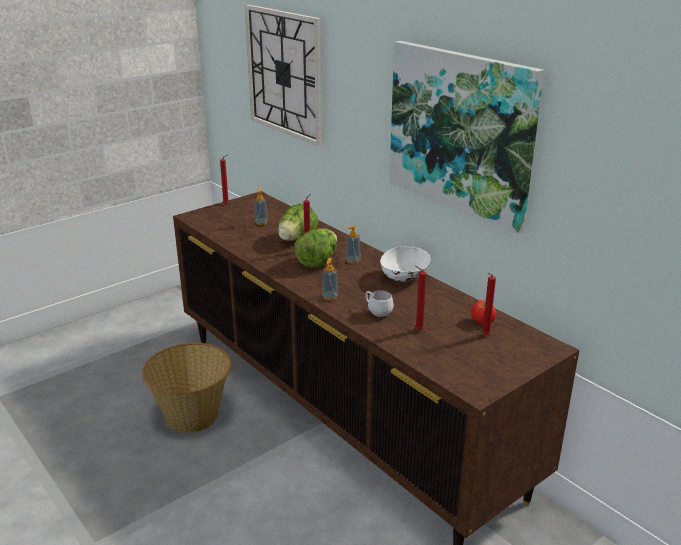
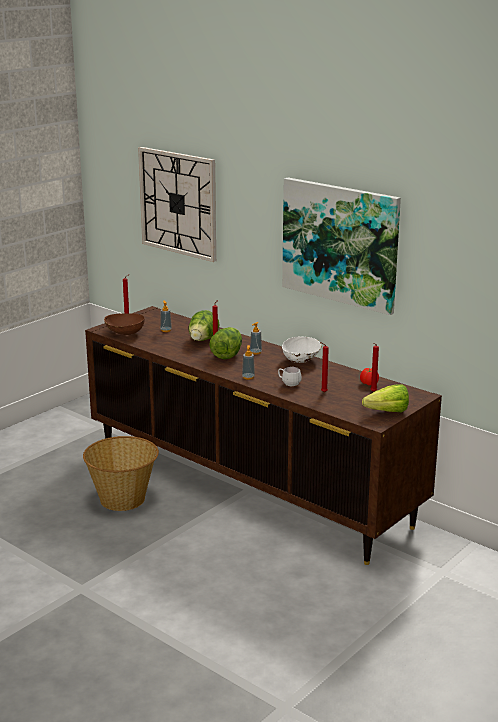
camera: 10 degrees left, 5 degrees down
(213, 223) = (124, 333): none -> brown bowl
(491, 372) = (383, 412): none -> lettuce

